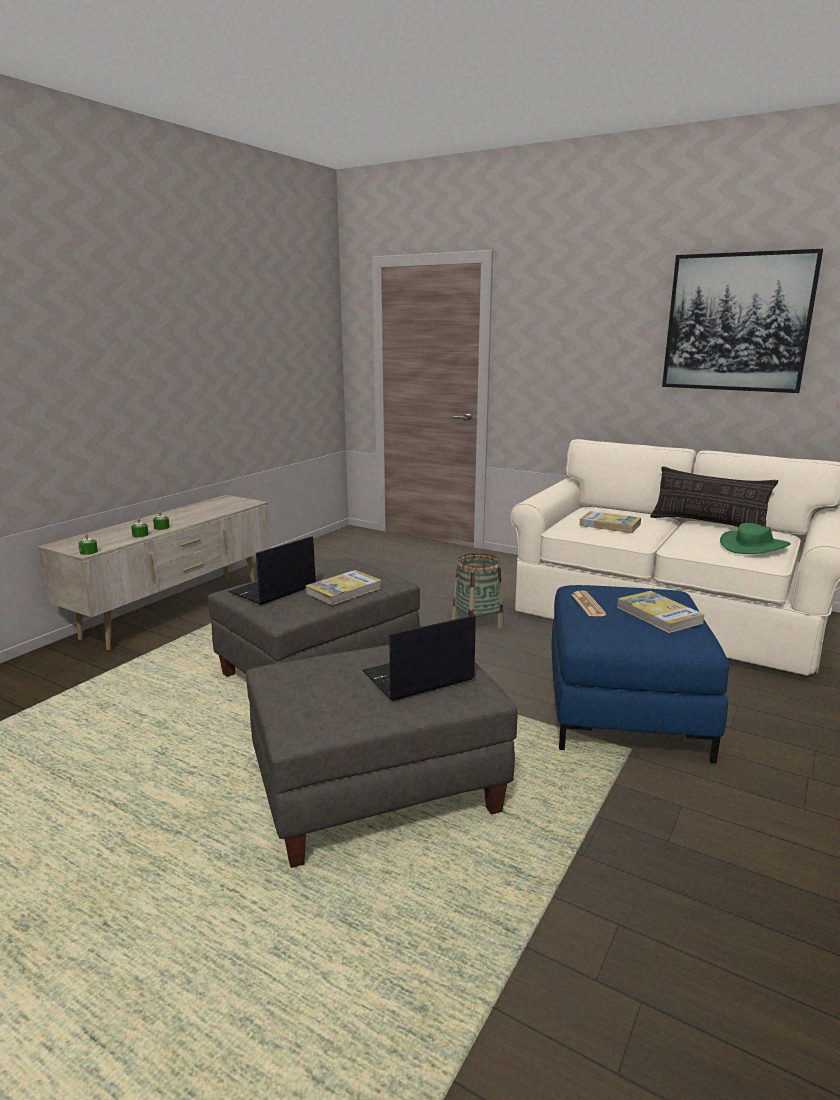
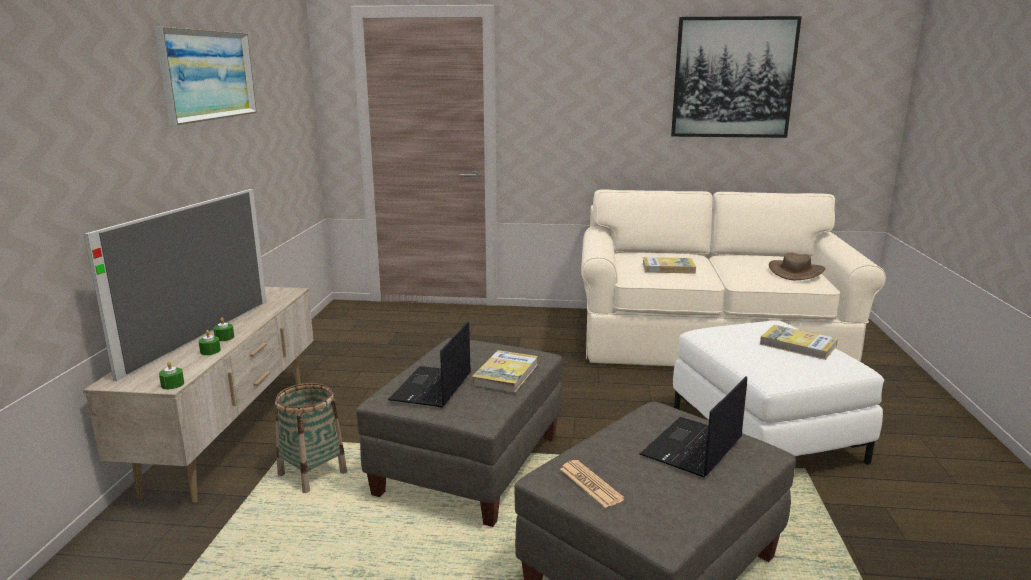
camera: 25 degrees left, 0 degrees up
(149, 524) = (201, 336): none -> television
(203, 315) = (208, 75): none -> picture
(477, 624) = (569, 382): basket -> basket (312, 474)
(588, 604) = (736, 346): newspaper -> newspaper (590, 484)
(625, 709) = (765, 435): blue ottoman -> white ottoman
(708, 524) = (738, 257): pillow -> none
(754, 546) = (796, 272): green hat -> brown hat

